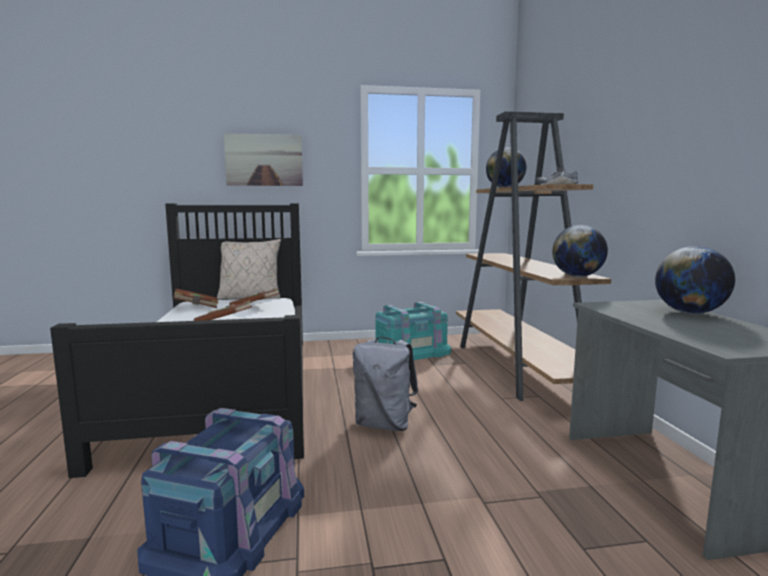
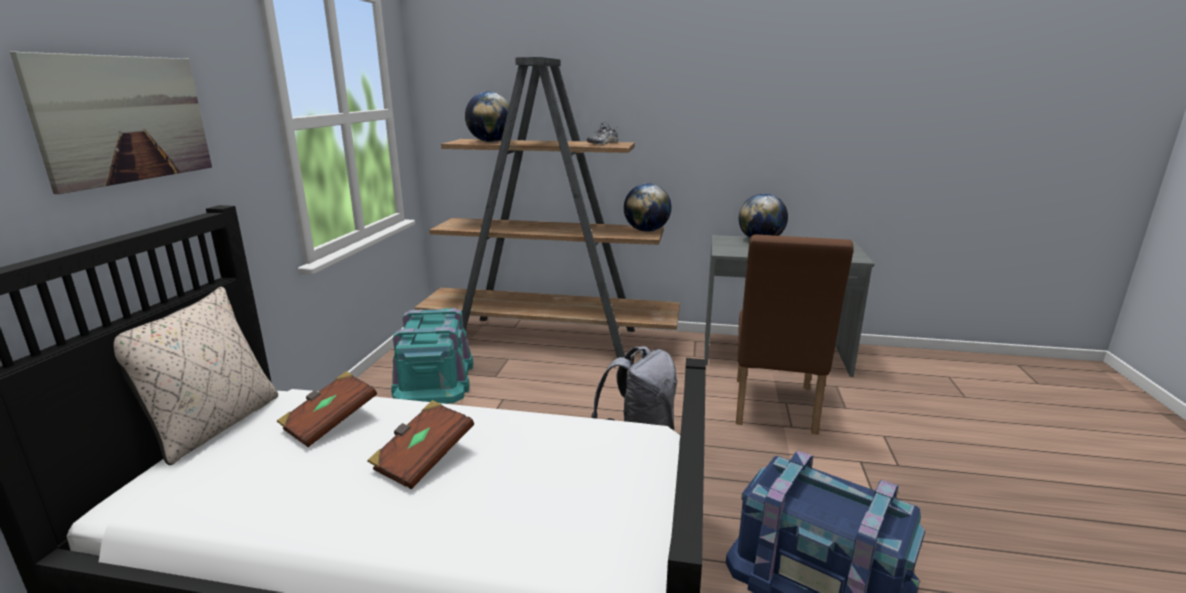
camera: 70 degrees left, 10 degrees up
(196, 307) = (232, 492): brown book -> none
(513, 488) = (773, 409): none -> brown chair

